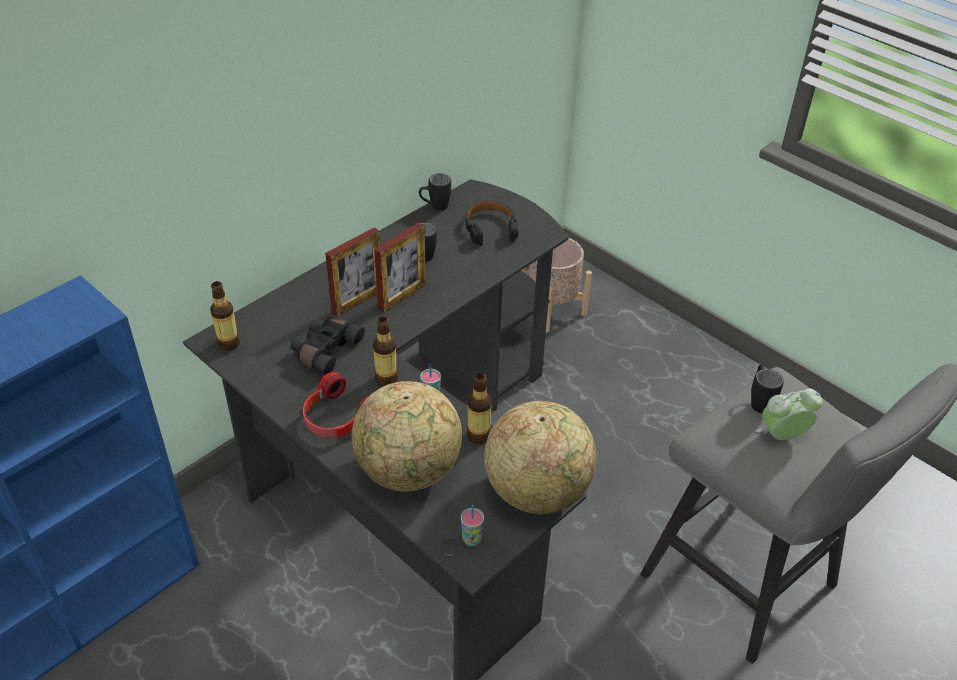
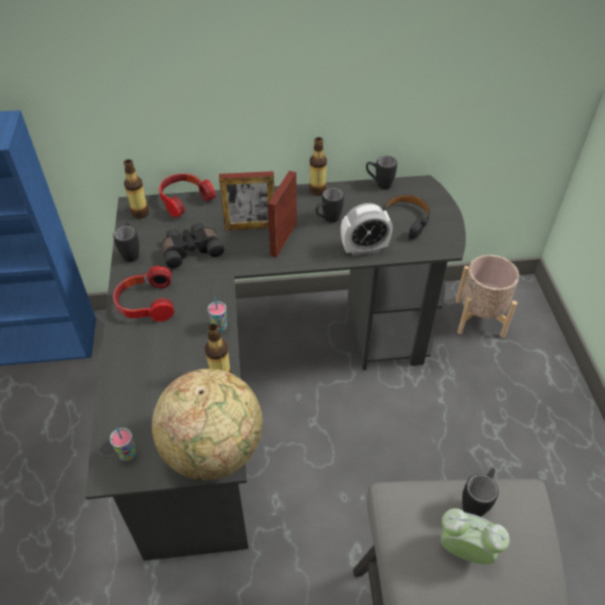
camera: 40 degrees right, 5 degrees up
(260, 309) = (184, 199): none -> headphones
(265, 384) = (131, 253): none -> black mug
(386, 379) = (206, 294): bottle -> bottle (317, 190)
(402, 296) = (283, 239): picture frame -> picture frame turned 120 degrees clockwise
(409, 471) = (146, 372): globe -> none
(482, 269) = (364, 249): none -> alarm clock

